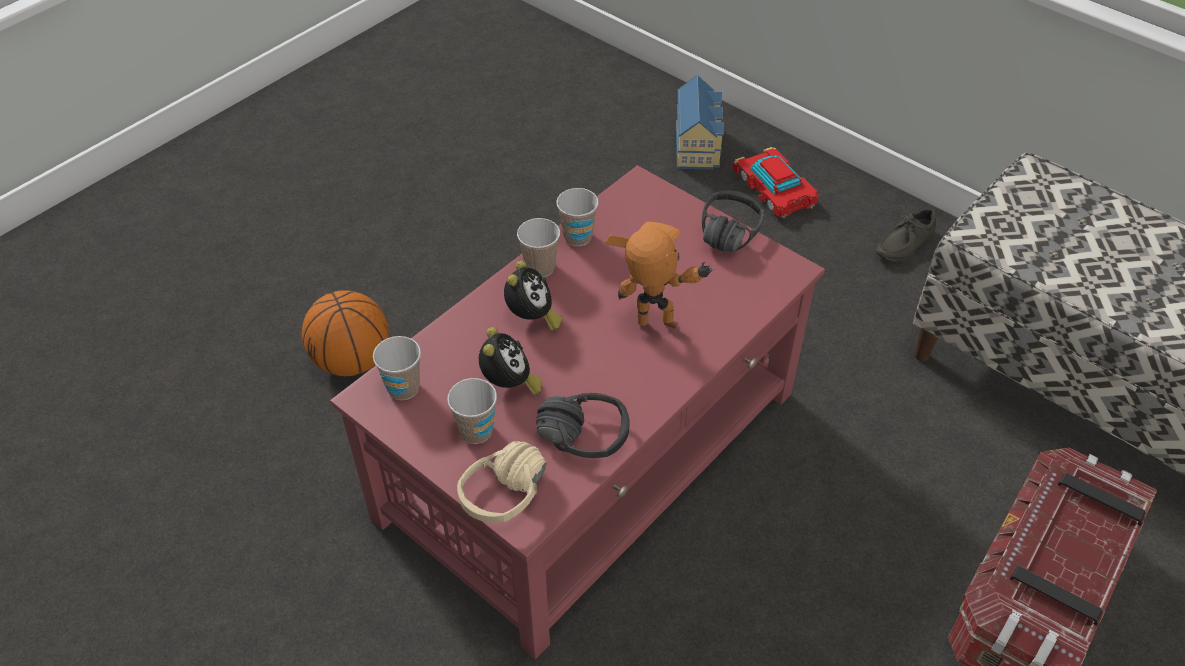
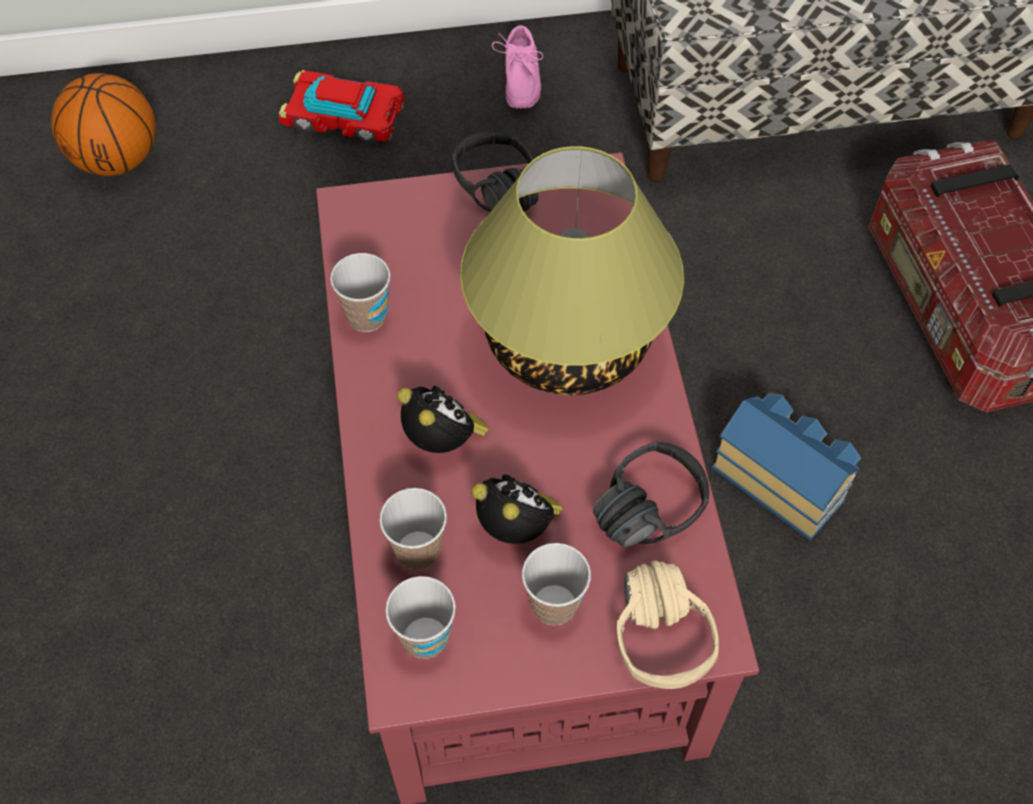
camera: 50 degrees left, 10 degrees up
(352, 361) = (155, 675): basketball -> basketball (116, 159)
(540, 268) = (376, 382): cup -> cup (418, 550)
(657, 329) = (567, 342): toy robot -> table lamp
(698, 144) = (212, 125): toy house -> toy house (781, 478)
(902, 243) = (518, 81): grey shoe -> pink shoe

